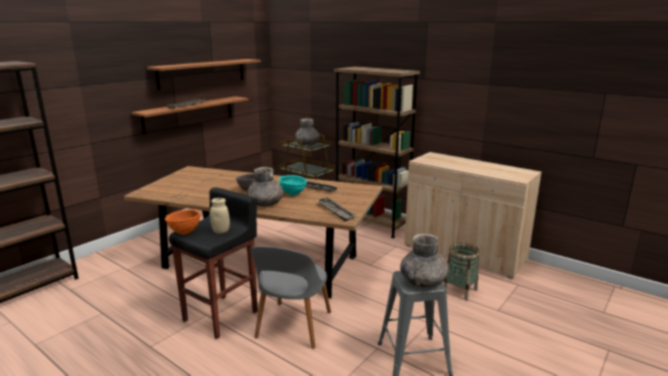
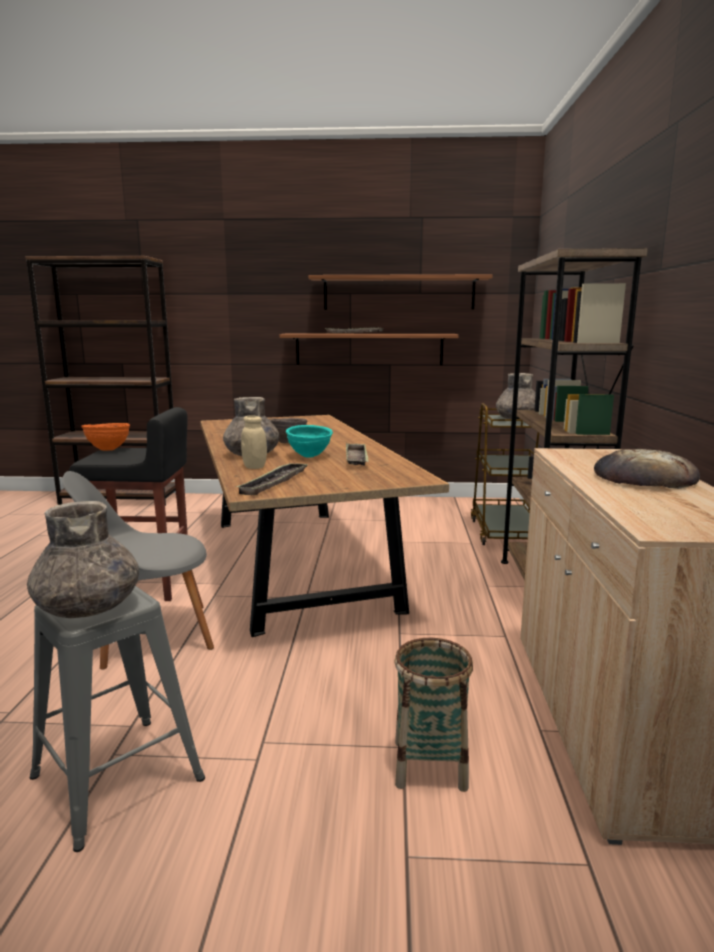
camera: 55 degrees right, 5 degrees down
(221, 231) = (126, 457): beige jar -> beige jar (254, 467)
(468, 163) = (643, 478): none -> bread

